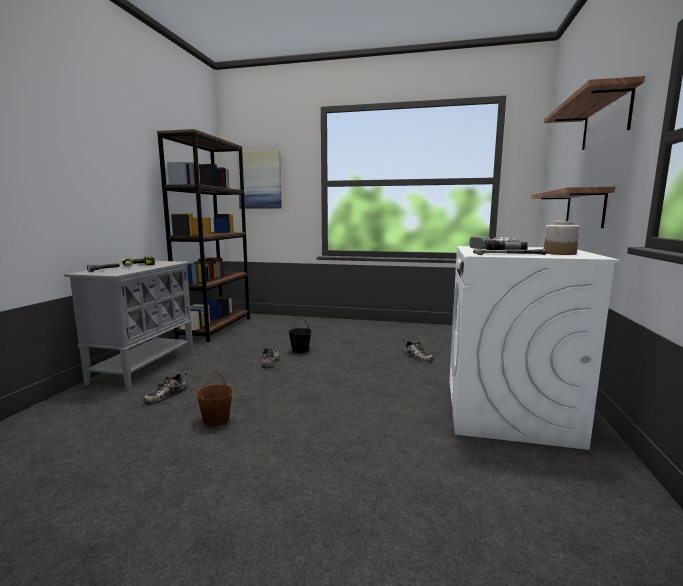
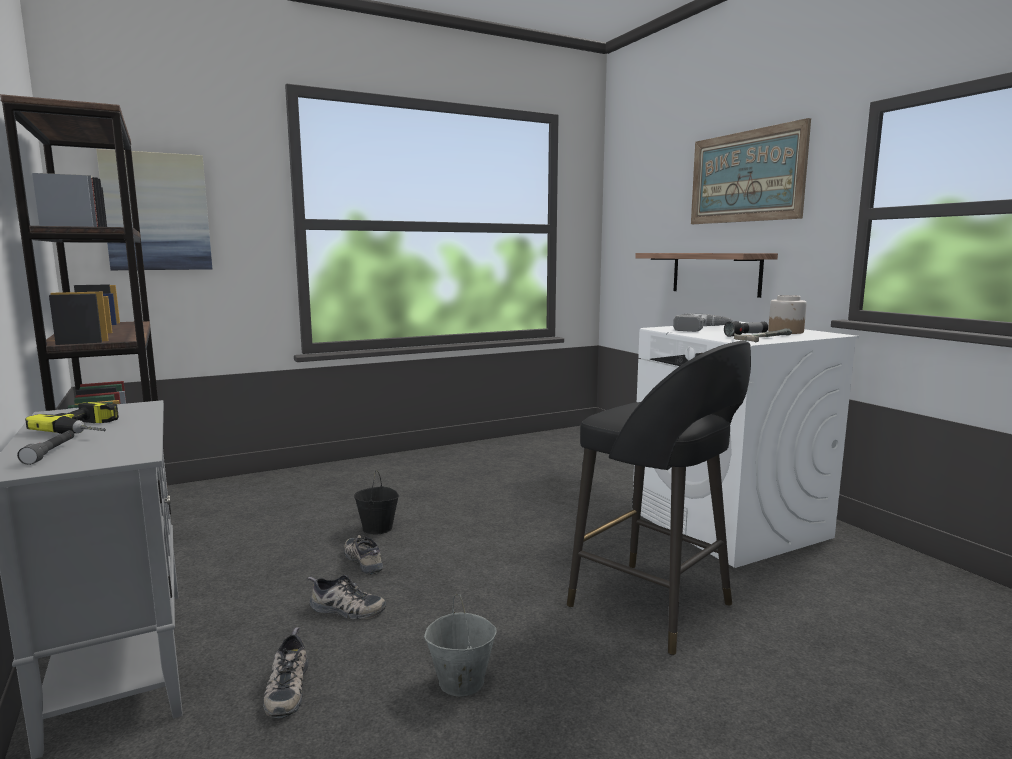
camera: 40 degrees left, 0 degrees up
(216, 420) = (460, 682): brown bucket -> grey bucket
(359, 431) = (654, 607): none -> black stool
(416, 357) = (545, 490): shoe -> shoe (345, 609)
(605, 120) = (745, 177): shelf -> picture

